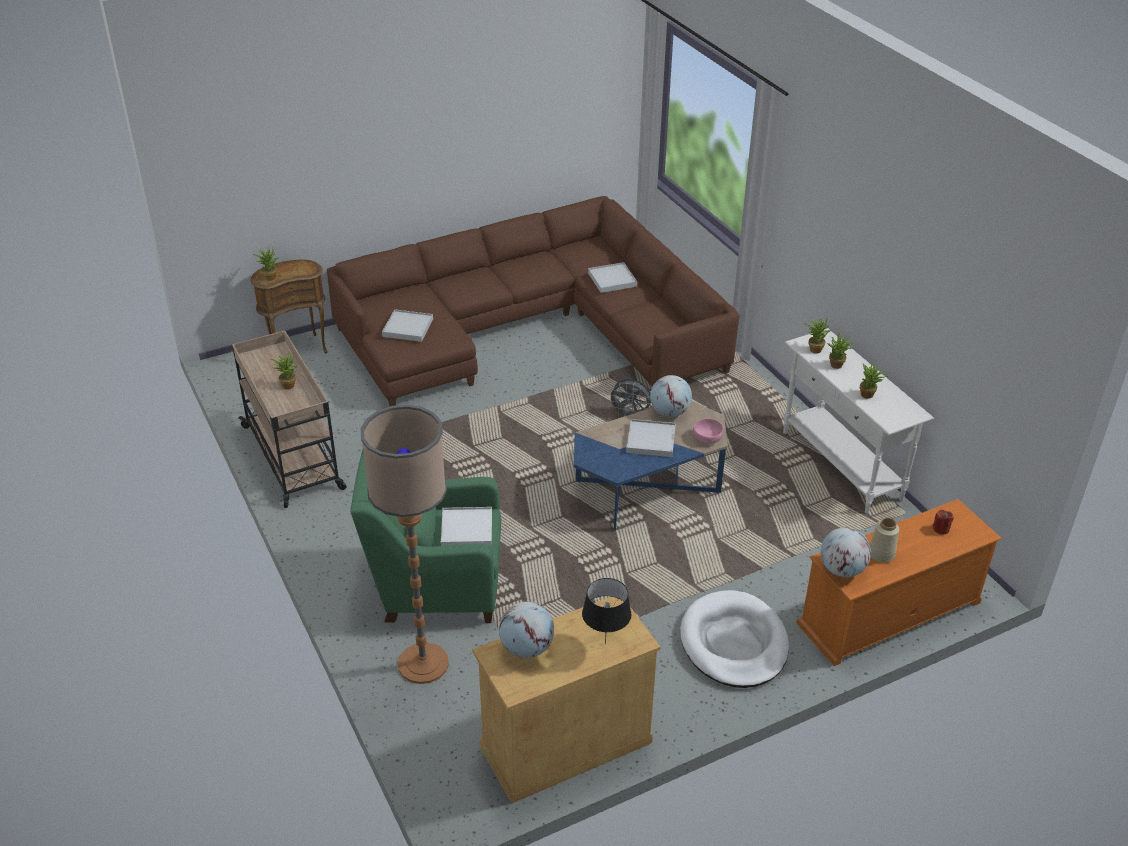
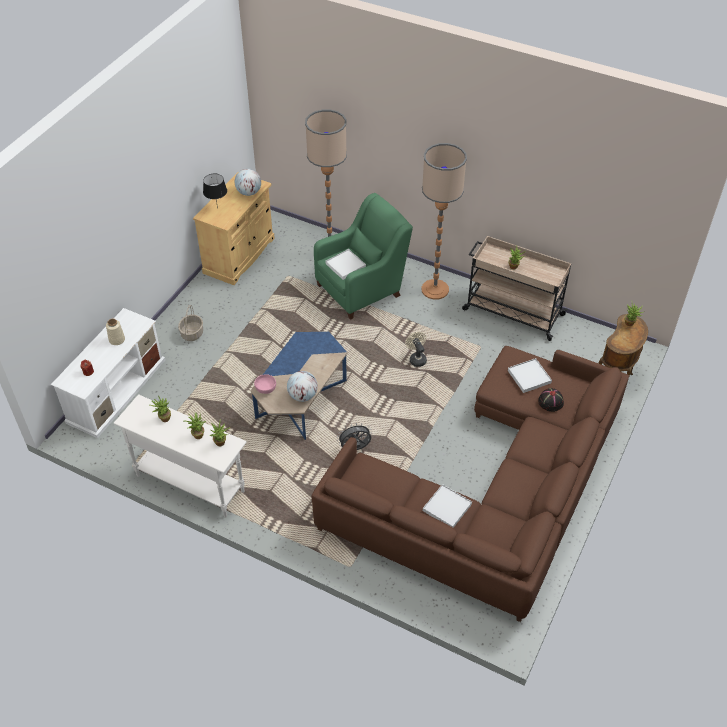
camera: 145 degrees right, 10 degrees up
(344, 531) = (435, 289): none -> floor lamp
(417, 302) = (550, 401): none -> black hat
(467, 465) = (416, 358): none -> beige fan
(651, 440) = (298, 369): white tray -> none
(734, 643) = (192, 333): white dog bed -> basket
(842, 570) = (134, 321): globe -> none
(888, 614) = (116, 390): orange tv stand -> white tv stand

